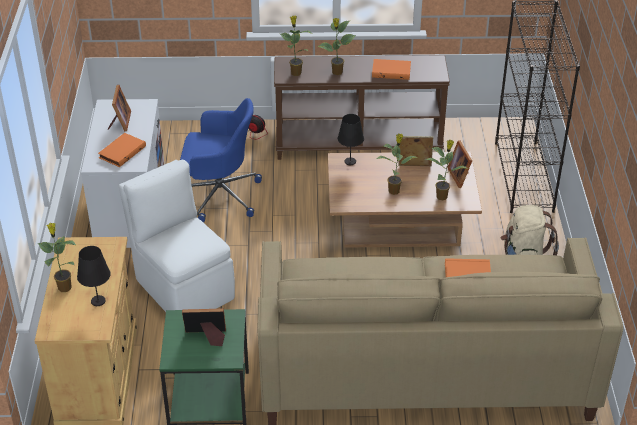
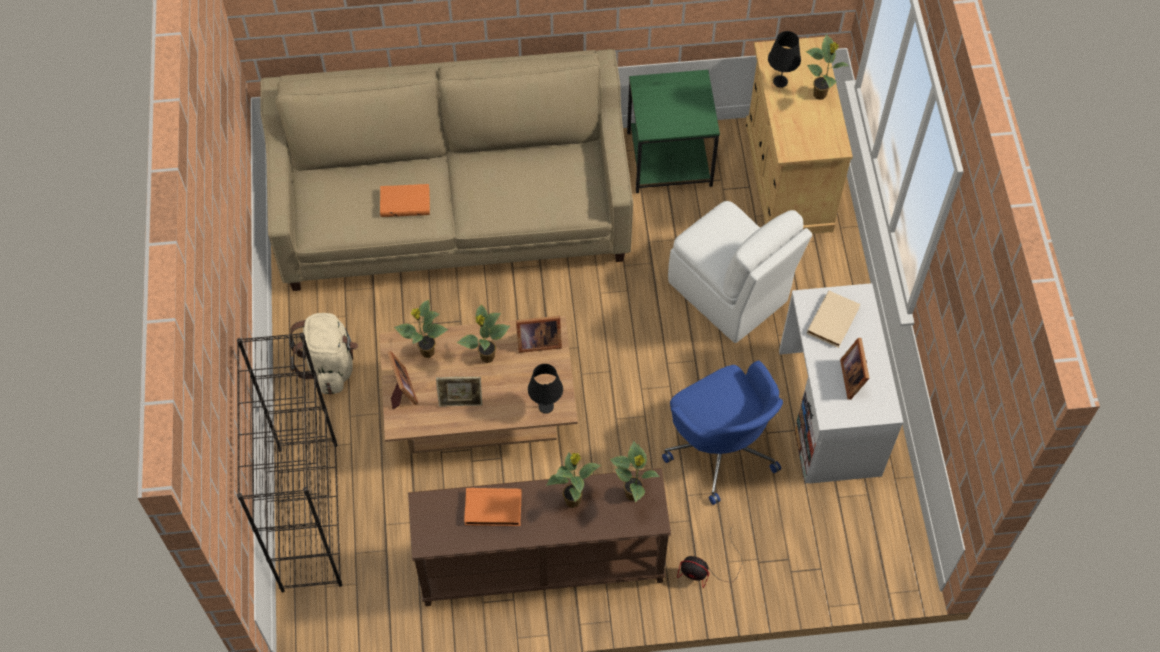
camera: 175 degrees right, 20 degrees up
(121, 151) = (834, 321): orange book -> beige book
(207, 337) = (670, 105): picture frame -> picture frame (537, 341)
(219, 195) = (720, 446): blue office chair -> blue office chair turned 120 degrees counterclockwise

